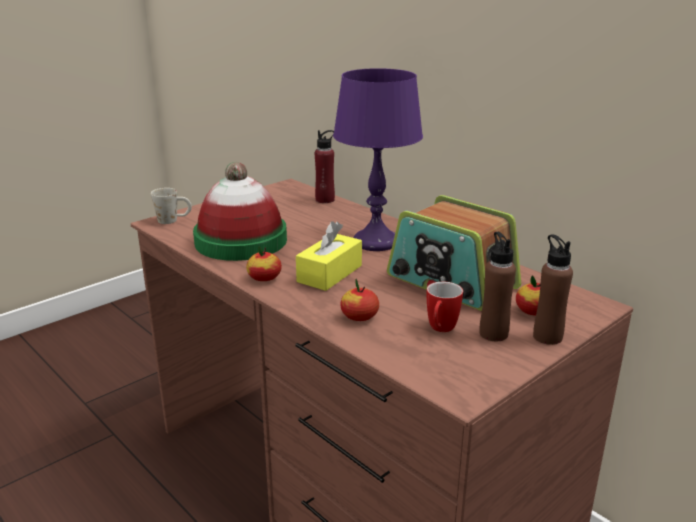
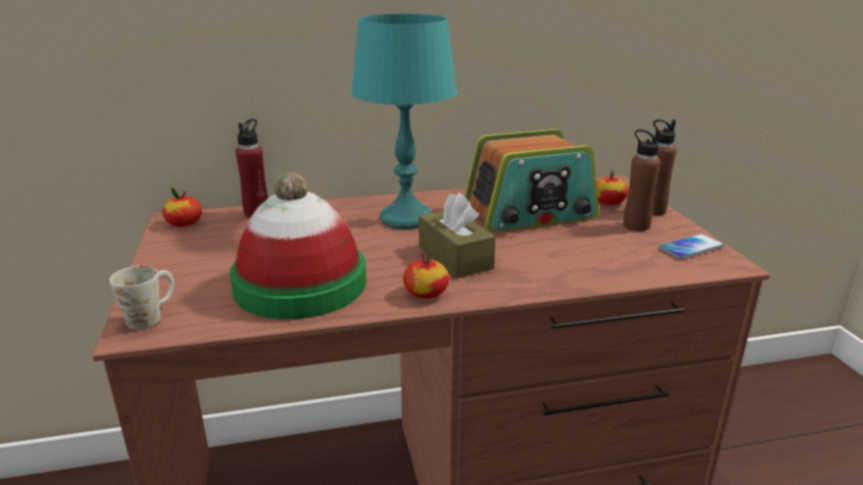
camera: 60 degrees left, 0 degrees up
(329, 273) = (455, 257): yellow tissue box -> brown tissue box
(359, 316) = (565, 267): apple -> apple (184, 224)
(375, 242) = (406, 219): purple table lamp -> turquoise table lamp
(440, 330) = (616, 242): mug -> none
(475, 369) = (690, 248): none -> phone

